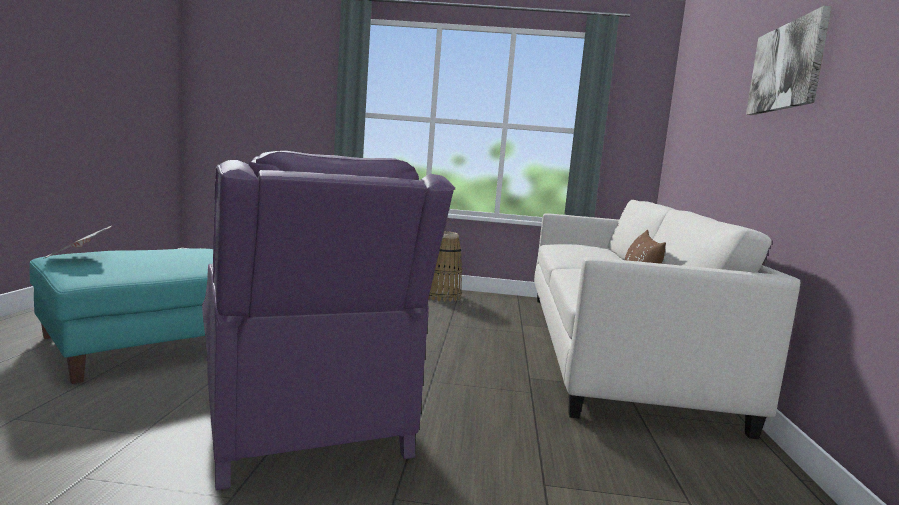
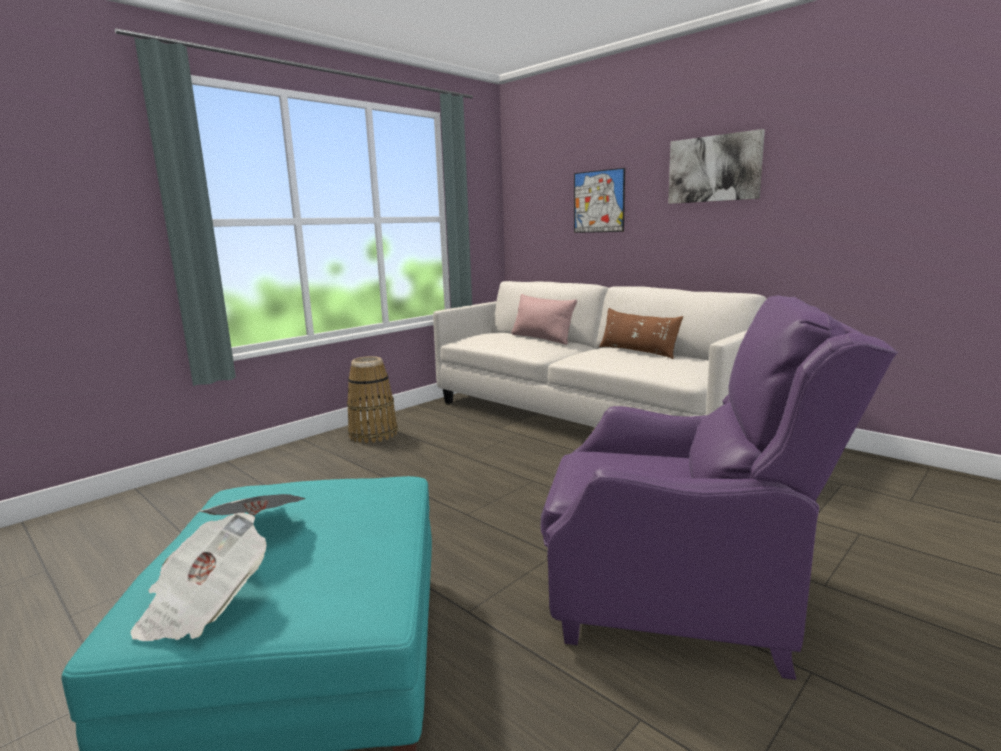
camera: 50 degrees left, 5 degrees up
(153, 253) = (258, 529): none -> newspaper
(609, 256) = (541, 338): none -> pink pillow
(712, 116) = (598, 201): none -> picture

